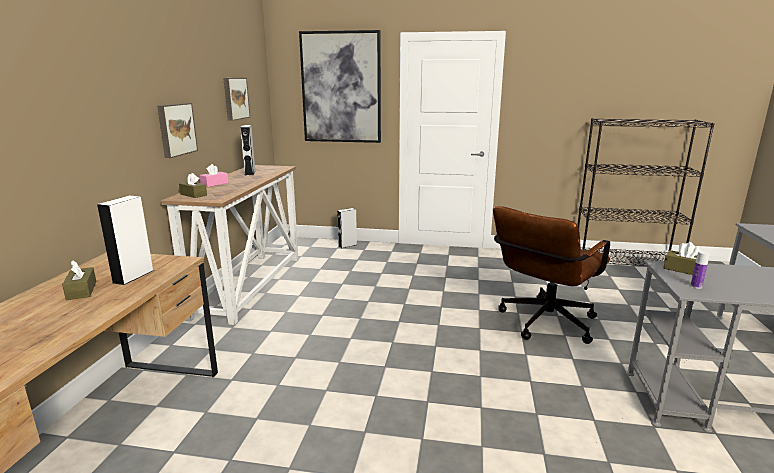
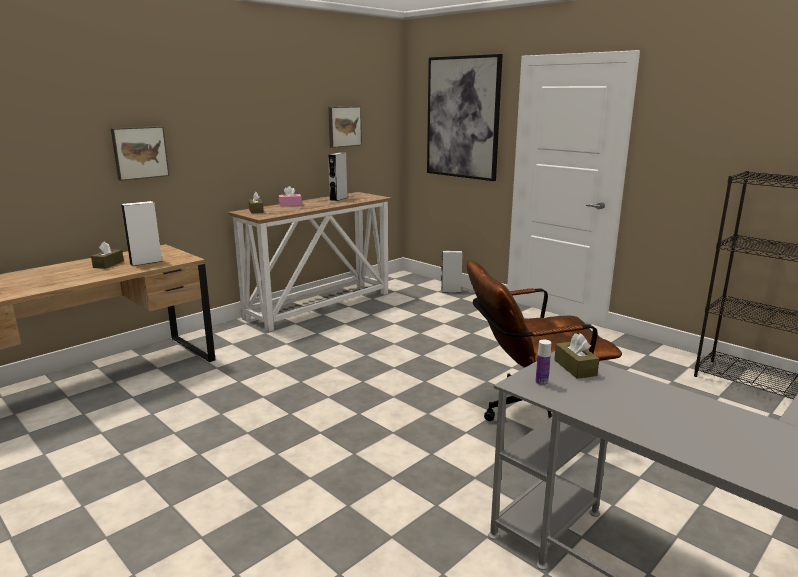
camera: 35 degrees right, 0 degrees up
(176, 129) = (256, 153): picture -> picture (139, 152)

